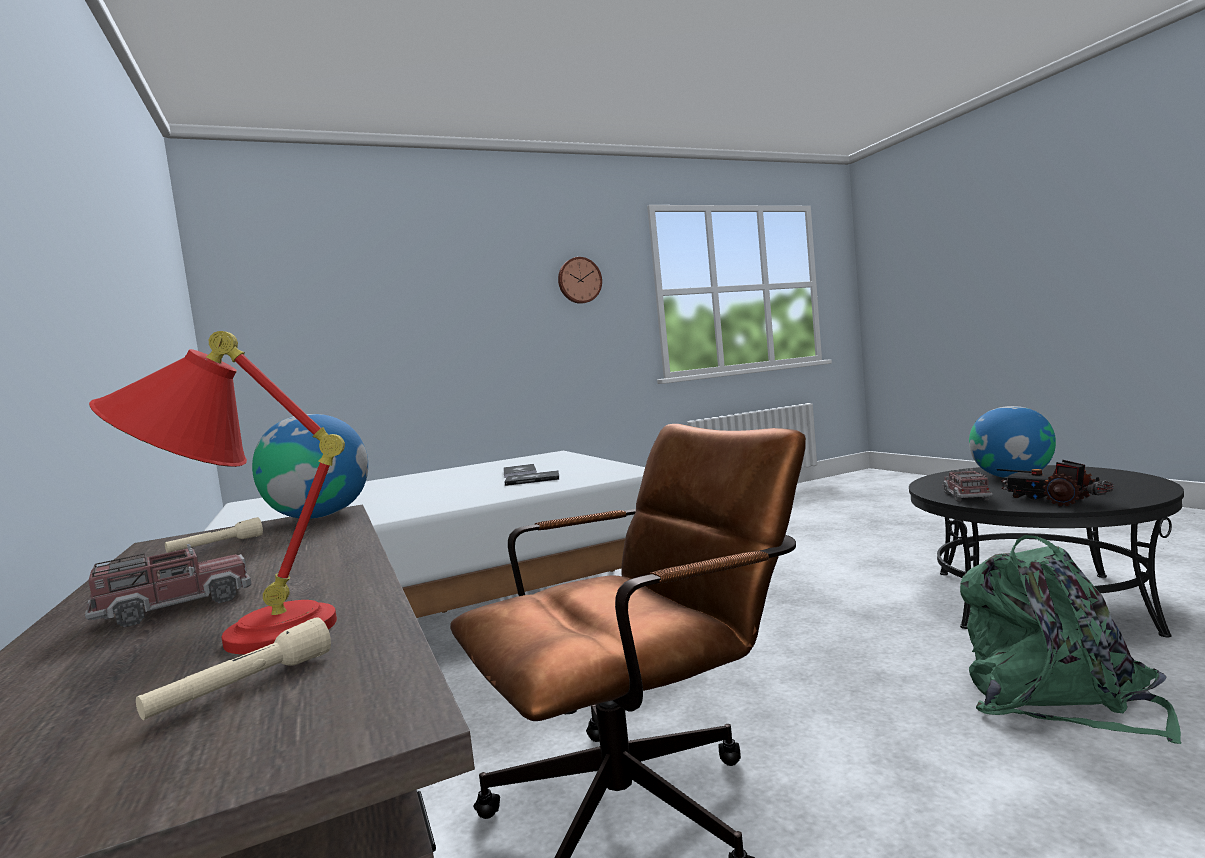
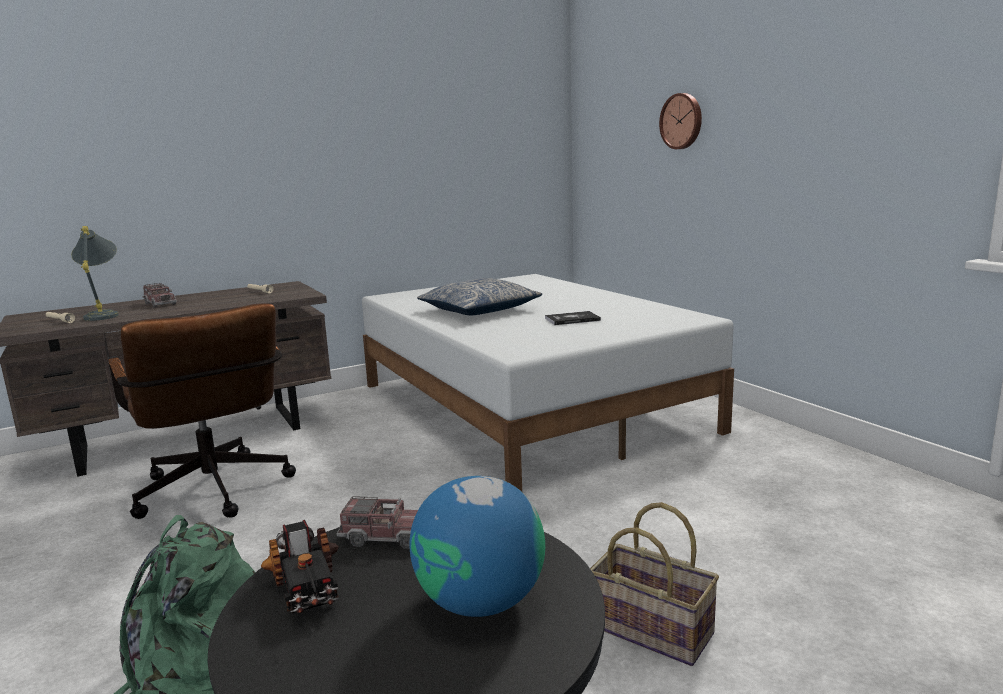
camera: 85 degrees right, 10 degrees up
(239, 638) = (104, 314): red table lamp -> grey table lamp
(319, 516) = (301, 294): globe -> none
(425, 497) = (479, 310): none -> pillow
(532, 479) = (520, 327): book -> none
(579, 280) = (867, 80): wall clock -> wall clock (682, 121)
(860, 559) = (653, 629): none -> basket
(1053, 500) = (305, 587): toy truck -> toy truck turned 105 degrees clockwise

